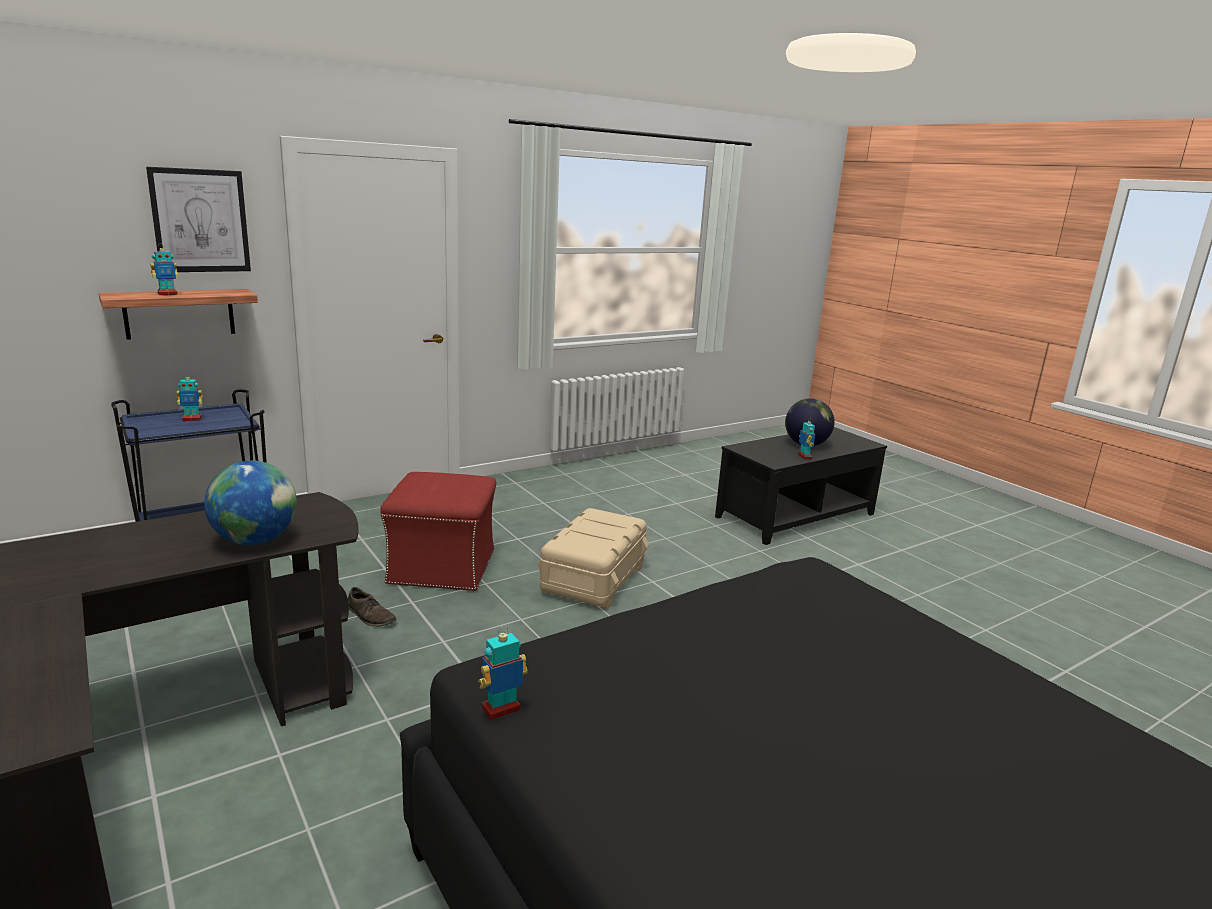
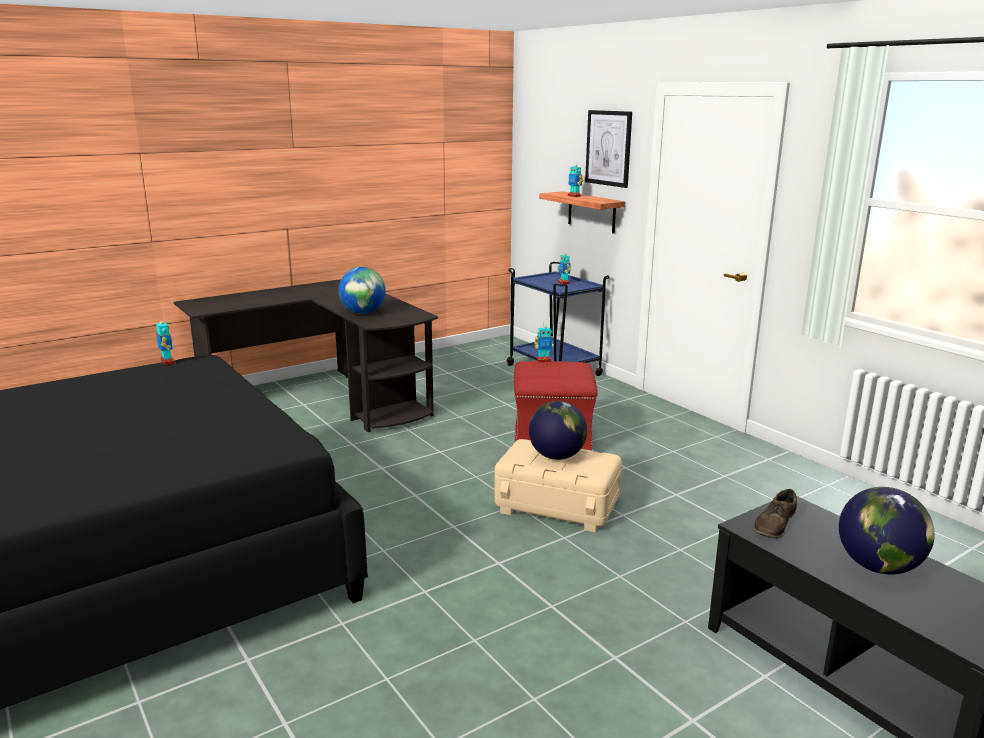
camera: 90 degrees right, 0 degrees up
(371, 616) = (470, 426): brown shoe -> brown shoe (775, 524)
(593, 531) = (557, 456): none -> globe
(804, 457) = (804, 556): toy robot -> toy robot (543, 360)

